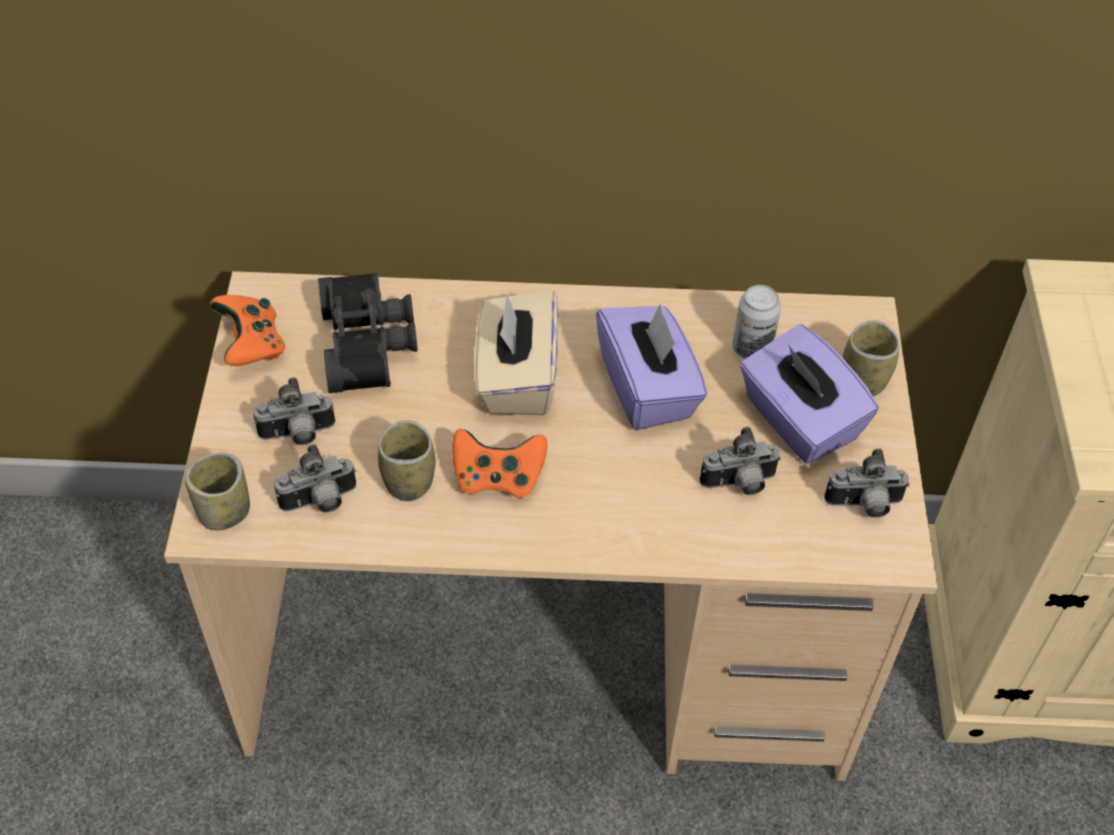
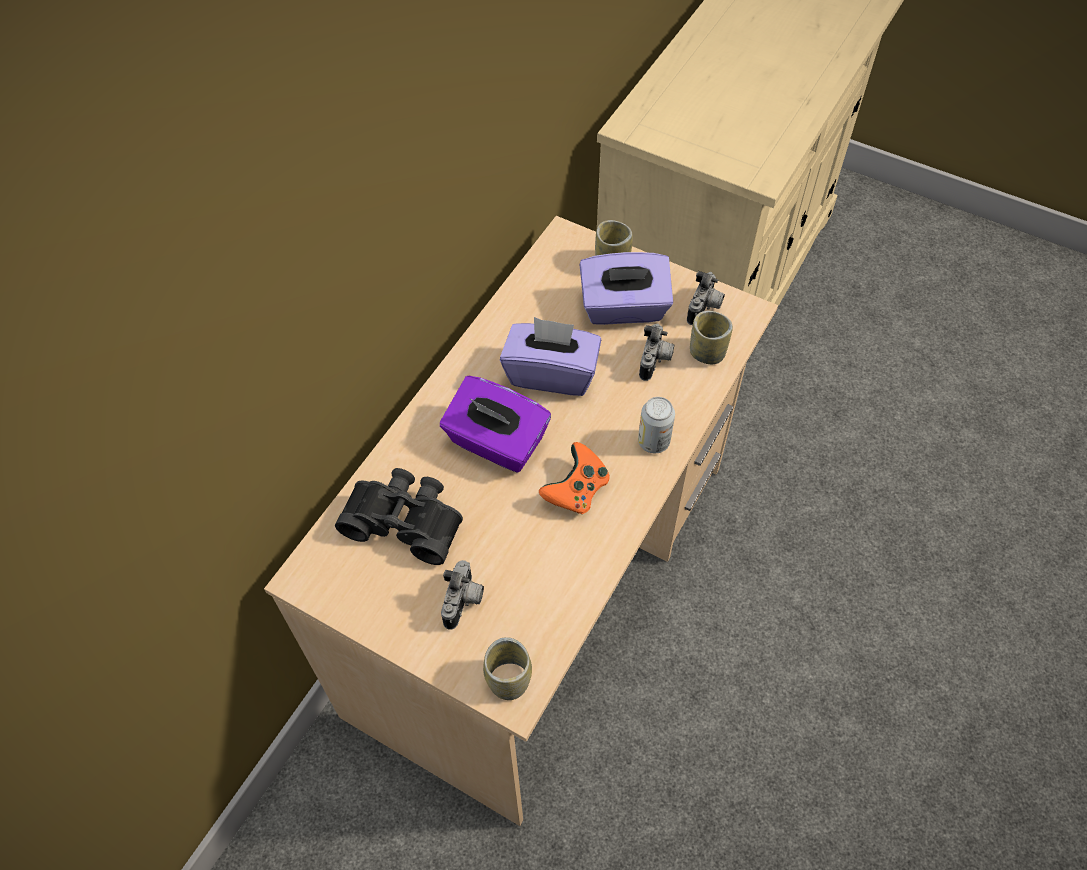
camera: 60 degrees left, 5 degrees up
(252, 345) = (354, 602): orange game controller -> none
(320, 502) = (536, 610): camera -> none
(409, 481) = (549, 546): cup -> cup (707, 353)
(516, 378) = (496, 443): beige tissue box -> purple tissue box
(751, 348) = (552, 304): can -> can (653, 442)

